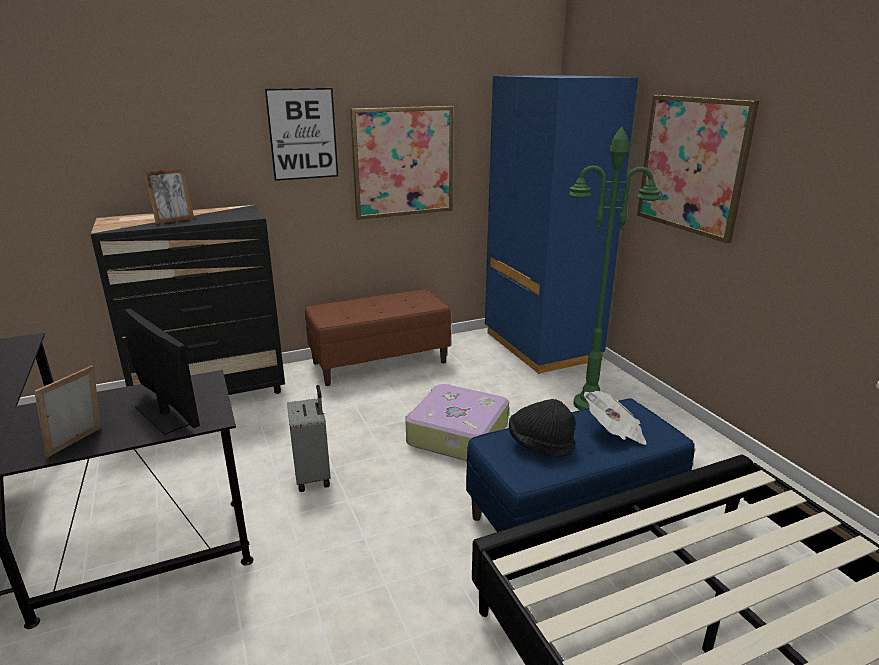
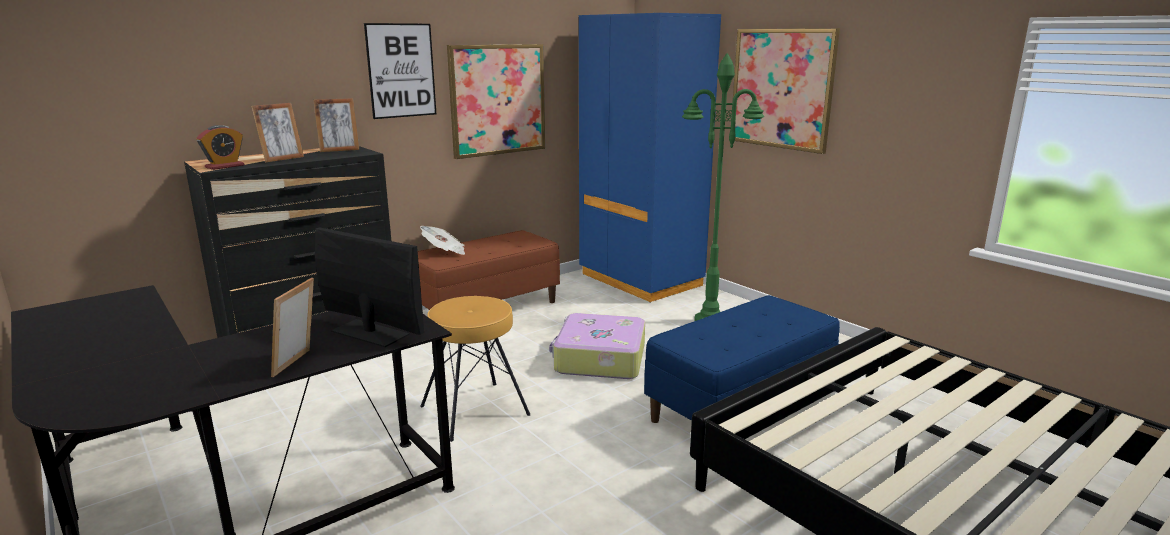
camera: 15 degrees left, 5 degrees down
(118, 227) = (225, 166): none -> alarm clock
(233, 211) = (339, 150): none -> picture frame
(314, 476) = (475, 411): grey suitcase -> brown stool
(540, 444) = (714, 335): black hat -> none
(614, 432) = (770, 319): newspaper -> newspaper (444, 252)

